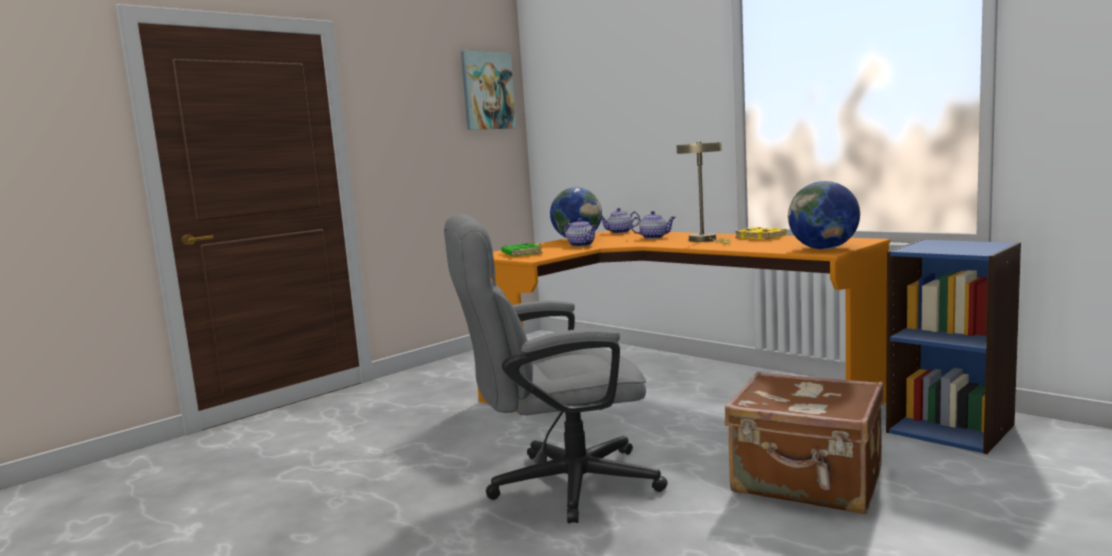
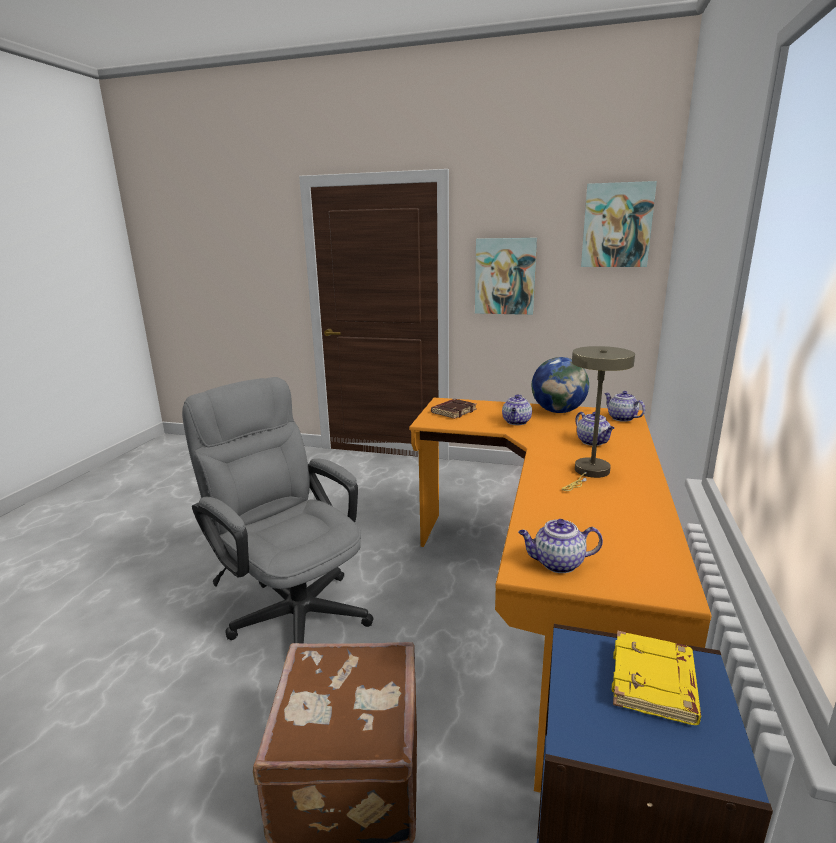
camera: 60 degrees right, 10 degrees up
(404, 143) = (505, 276): none -> picture
(521, 254) = (453, 411): green book -> brown book
(761, 237) = (640, 502): yellow book -> yellow book (654, 683)
(823, 249) = (557, 563): globe -> teapot

